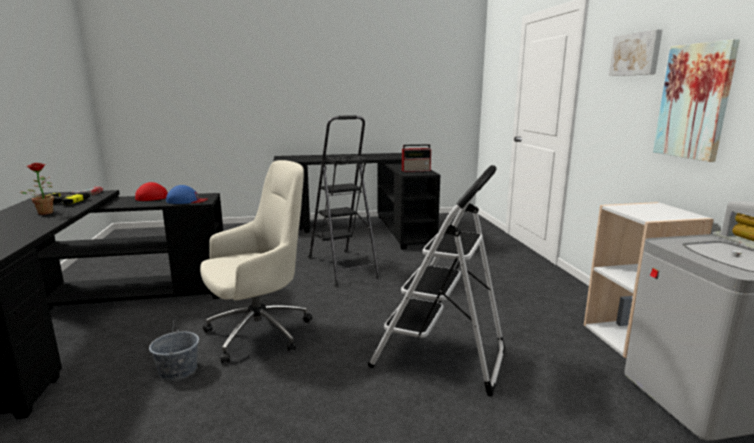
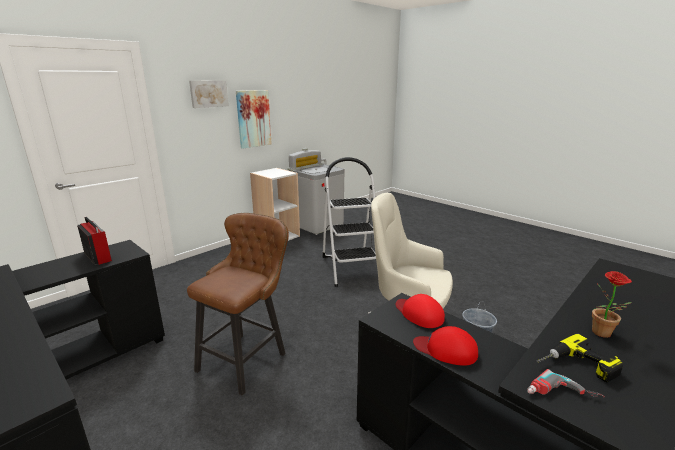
camera: 125 degrees left, 5 degrees up
(186, 201) = (419, 313): blue cap -> red cap
(342, 267) = (248, 356): step ladder -> brown stool

